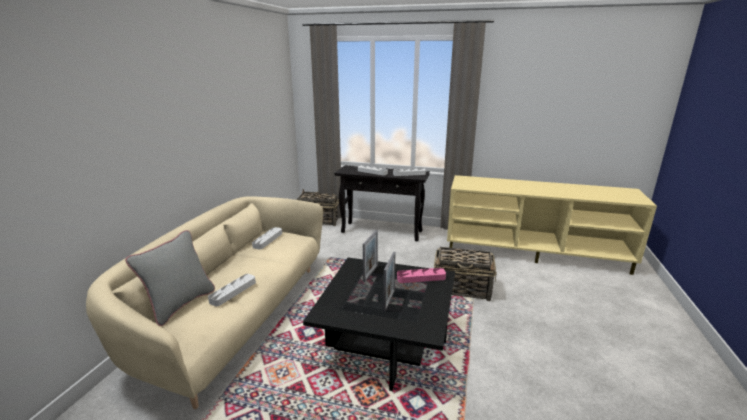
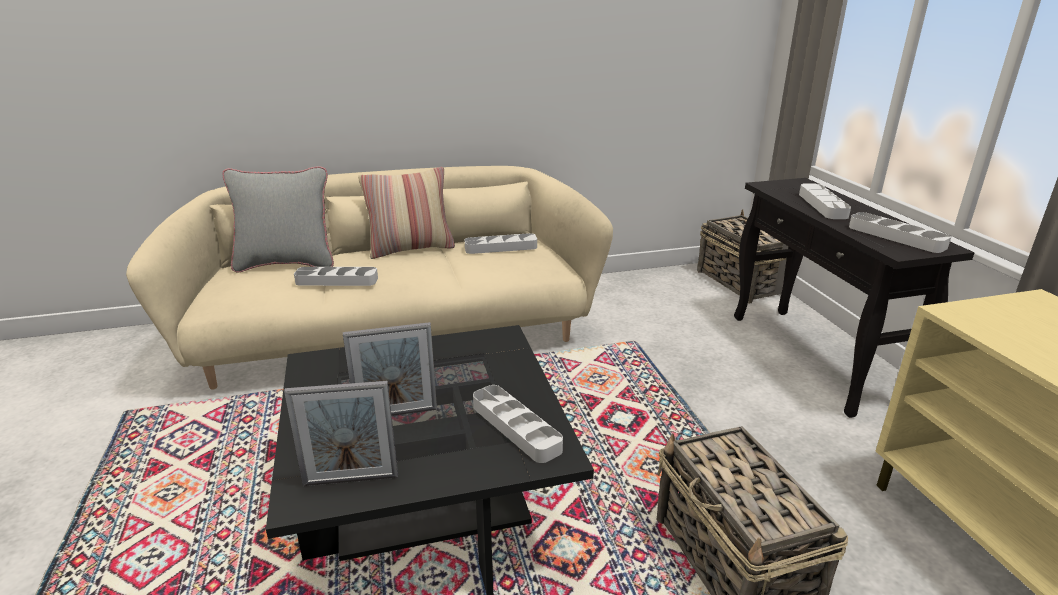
camera: 60 degrees right, 5 degrees up
(228, 262) = (411, 249): none -> pillow
(370, 273) = (480, 364): picture frame -> picture frame (351, 480)
(421, 278) = (515, 427): pink tray -> grey tray

